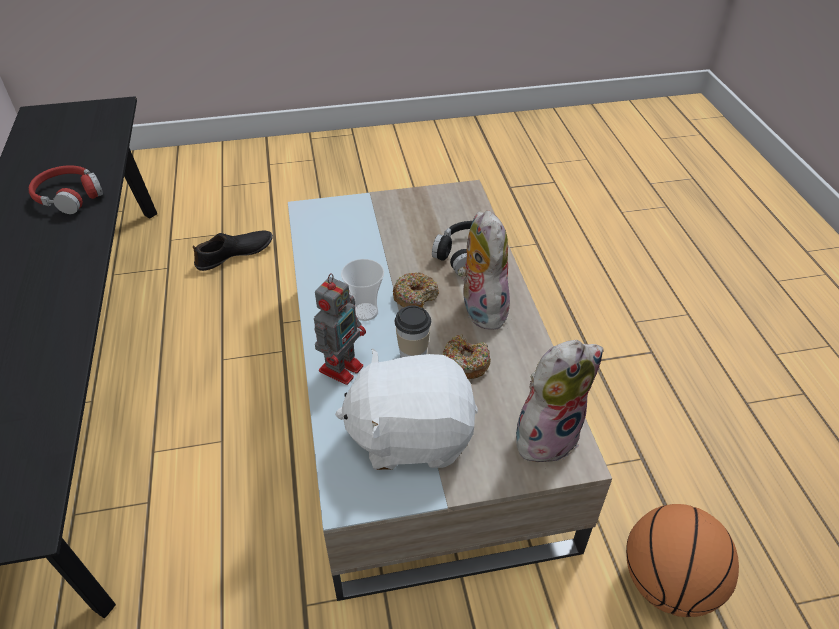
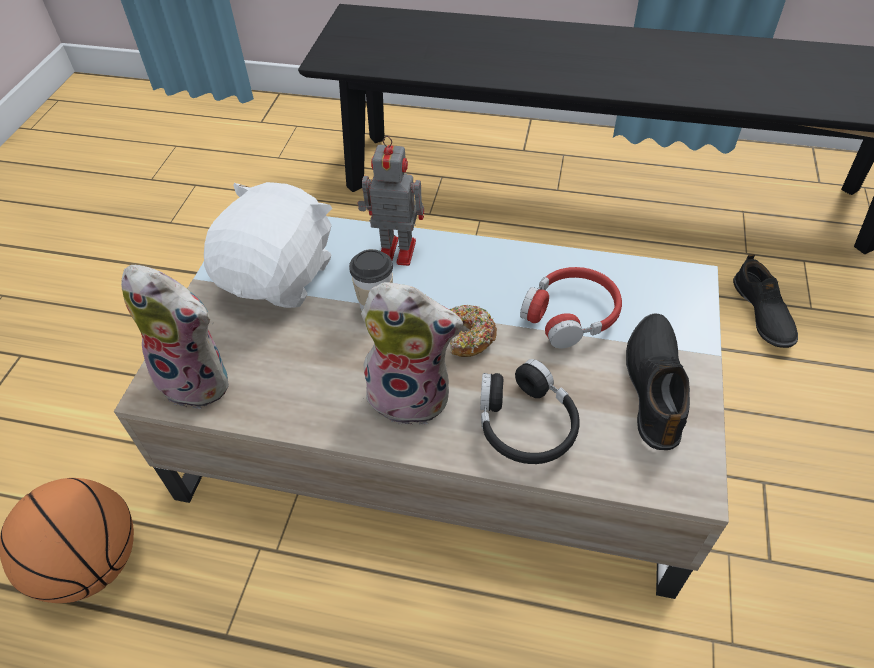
camera: 115 degrees right, 5 degrees up
(69, 196) = (730, 79): red headphones -> red headphones (571, 315)
(342, 367) = (395, 251): toy robot -> toy robot turned 135 degrees clockwise
(365, 312) = (464, 287): cup -> none
(407, 211) = (656, 385): none -> black shoe
(465, 363) = (336, 347): donut -> none
(546, 434) = (199, 379): plush toy -> plush toy turned 60 degrees counterclockwise

